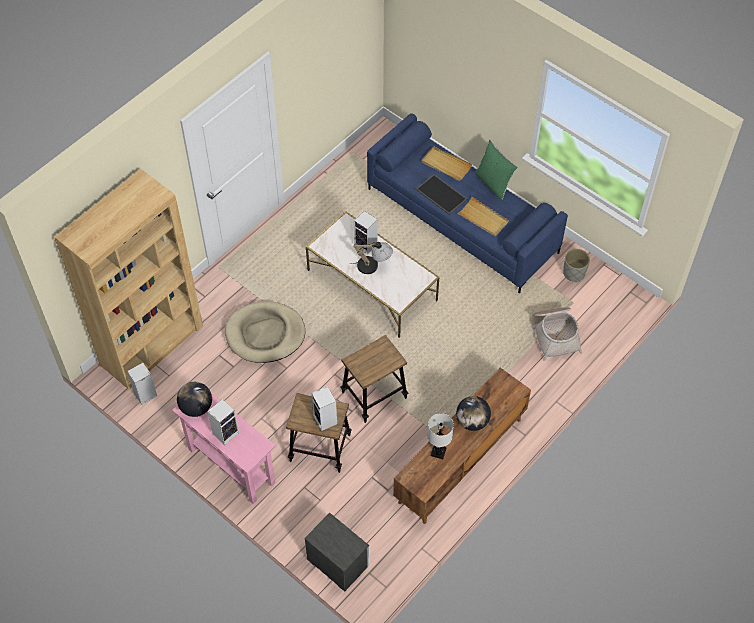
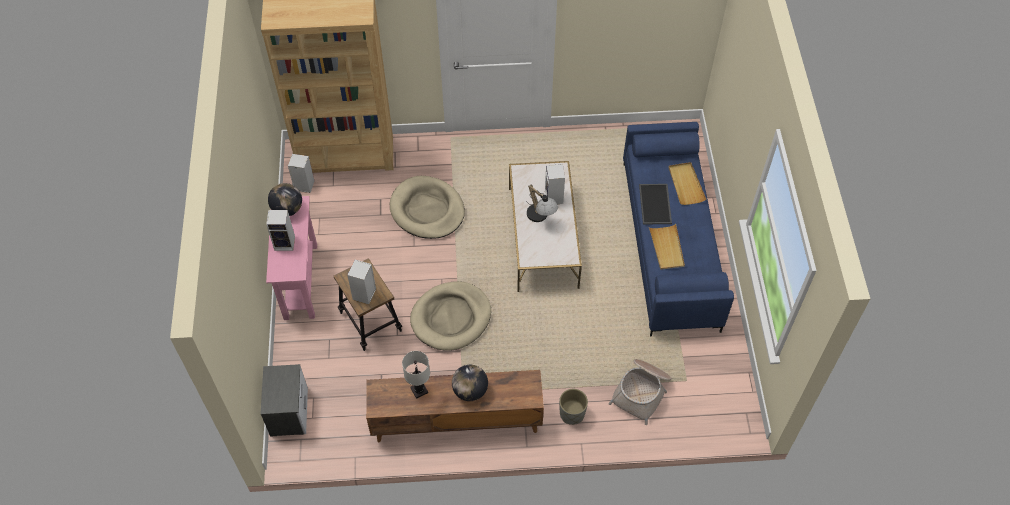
camera: 45 degrees right, 0 degrees up
(374, 395) = (451, 318): stool -> beige dog bed
(494, 183) = (708, 228): green pillow -> none
(574, 273) = (714, 358): grey planter -> grey planter (572, 414)

